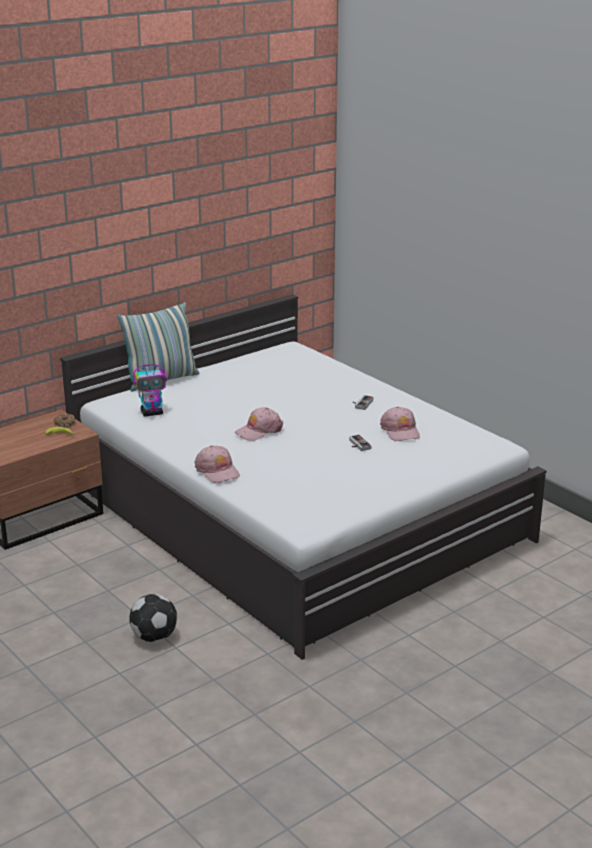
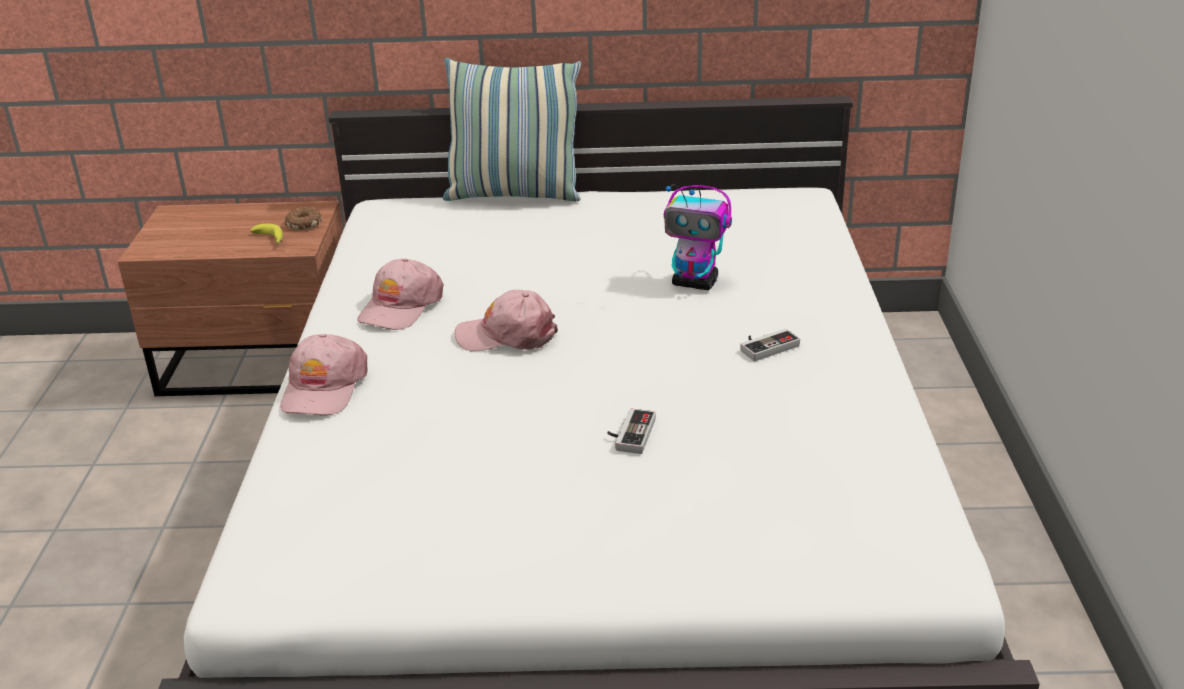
camera: 40 degrees right, 5 degrees up
(152, 413) = (411, 245): toy robot -> toy robot (696, 283)
(155, 637) = (91, 654): football -> none
(400, 431) = (758, 435): pink cap -> pink cap (400, 307)

